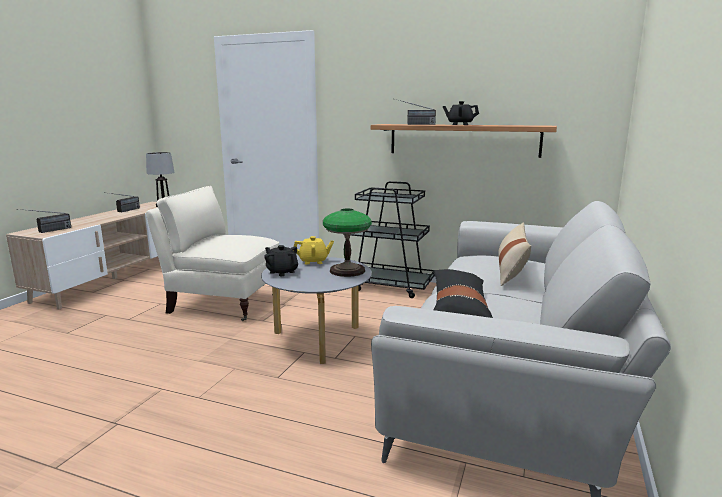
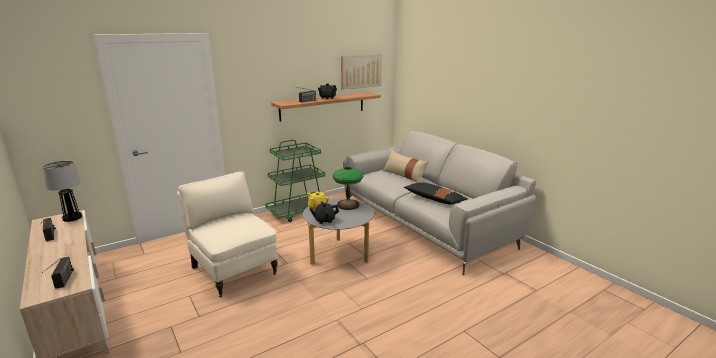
camera: 55 degrees left, 5 degrees up
(222, 303) = (233, 270): beige armchair -> beige armchair turned 90 degrees clockwise
(389, 286) = (298, 211): black cart -> green cart
(544, 87) = (360, 71): none -> picture

